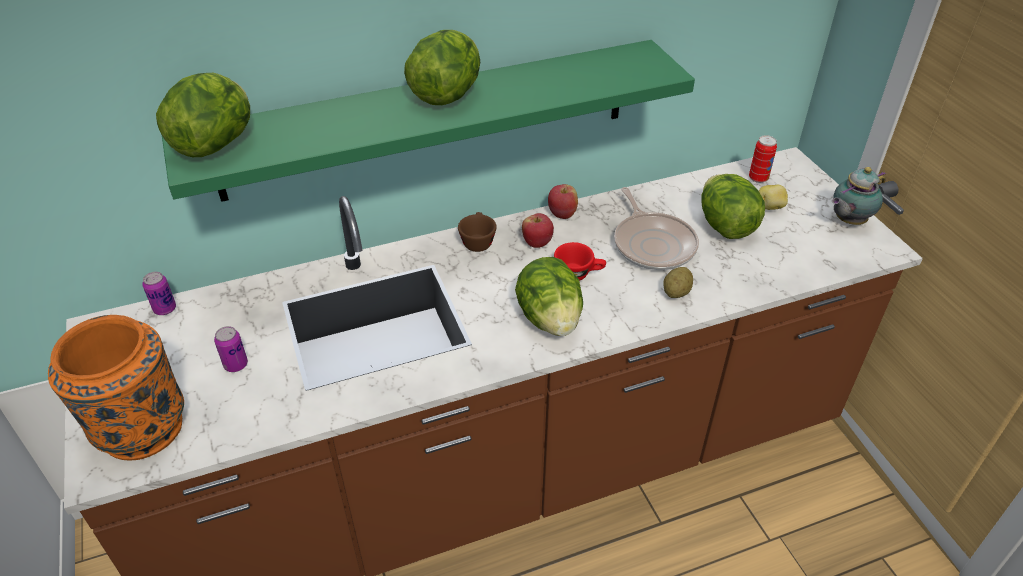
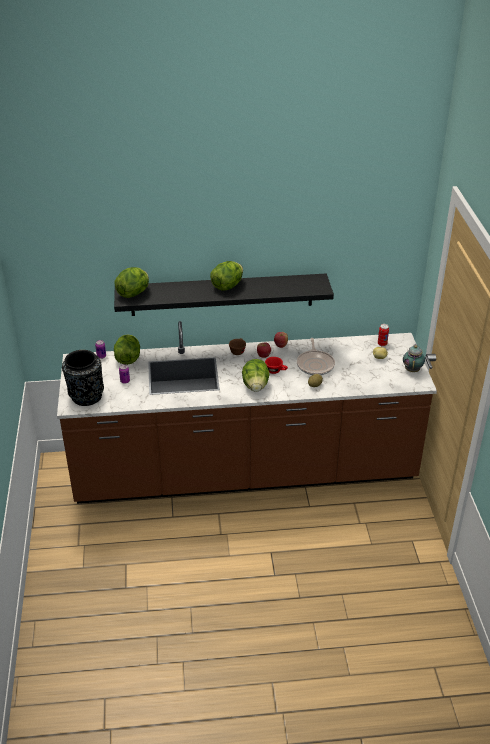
camera: 15 degrees right, 5 degrees down
(140, 429) = (86, 396): orange vase -> black vase
(428, 119) = (222, 294): green shelf -> black shelf
(725, 226) = (353, 362): lettuce -> lettuce (128, 359)
(847, 221) = (412, 369): teapot -> teapot turned 120 degrees clockwise

